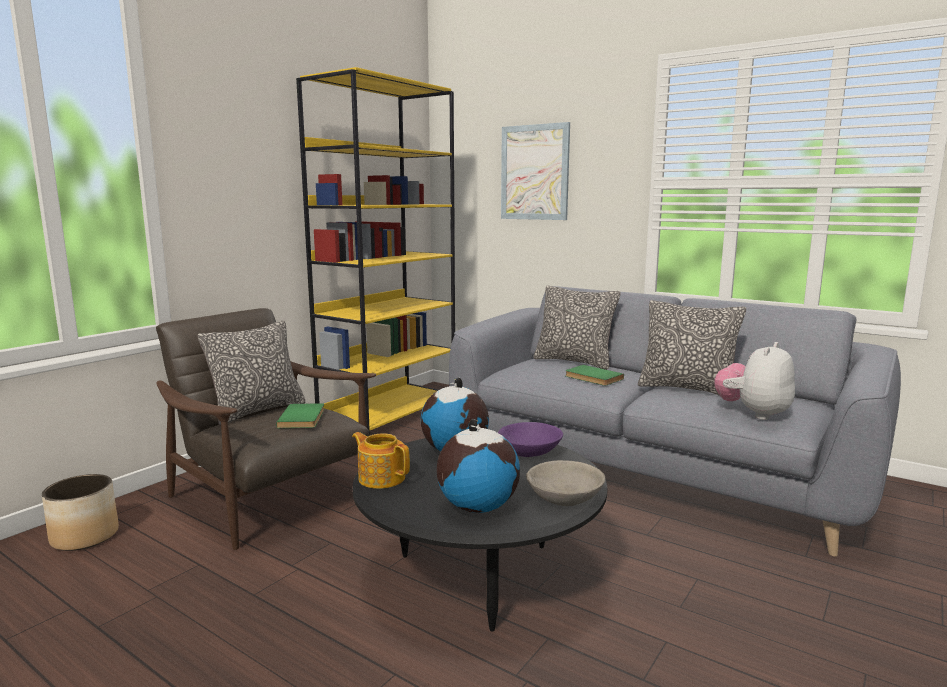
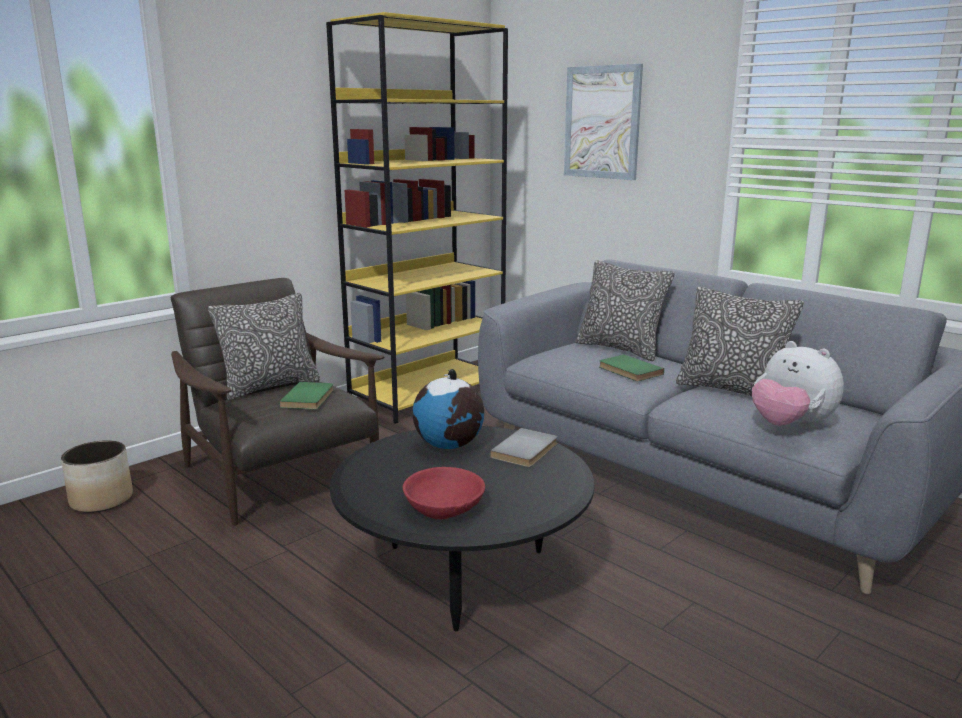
camera: 10 degrees right, 5 degrees up
(381, 478) = (362, 468): teapot -> none
(477, 507) = (444, 507): globe -> red bowl
(529, 451) = (527, 451): purple bowl -> grey book
(564, 497) = (538, 504): grey bowl -> none
(753, 413) = (790, 426): plush toy -> plush toy turned 90 degrees counterclockwise

